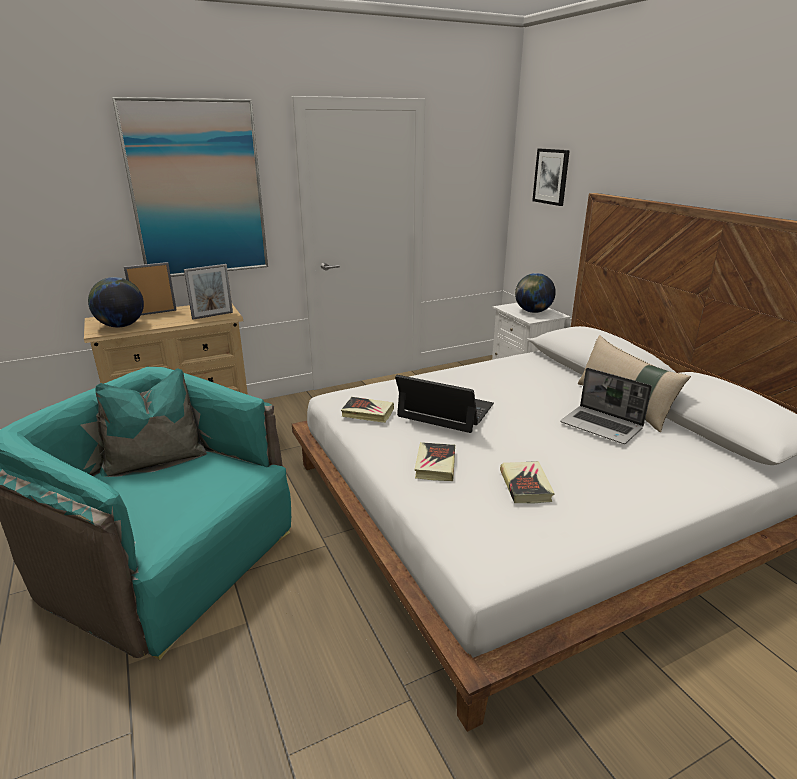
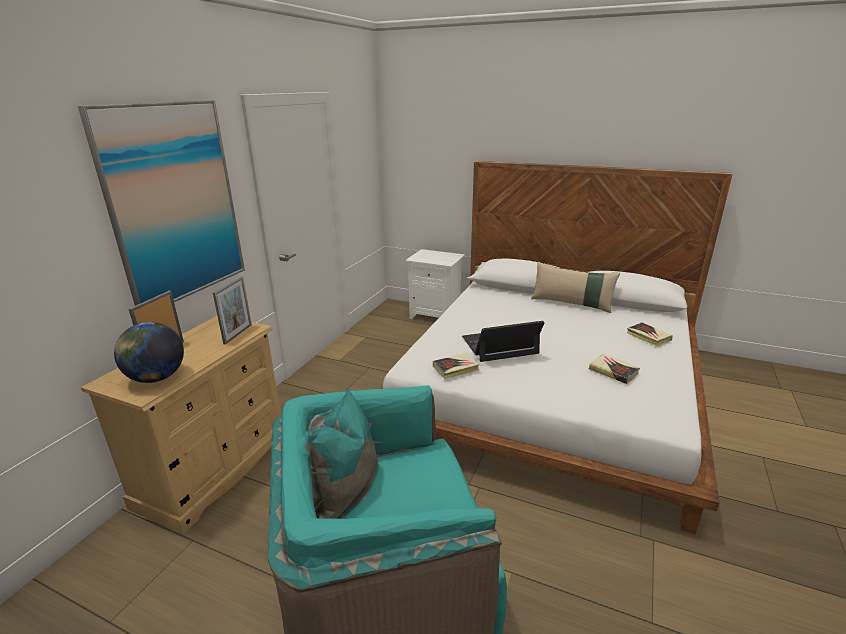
camera: 40 degrees left, 0 degrees up
(435, 465) = (553, 383): book -> book (648, 337)
(532, 311) = (438, 257): globe -> none
(551, 176) = (426, 150): picture -> none
(602, 426) = (585, 320): laptop -> none

